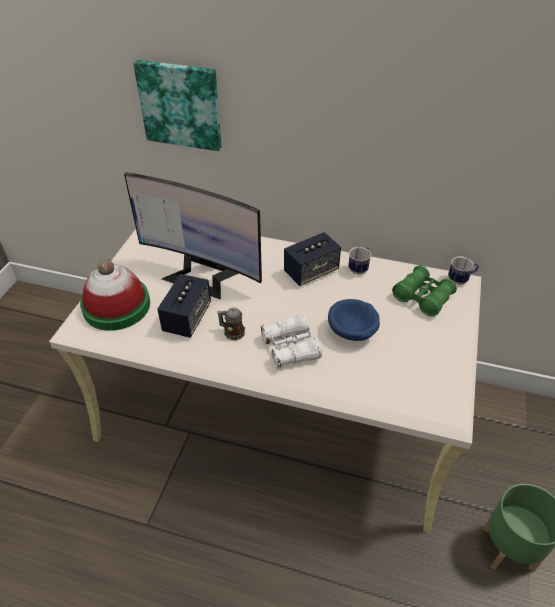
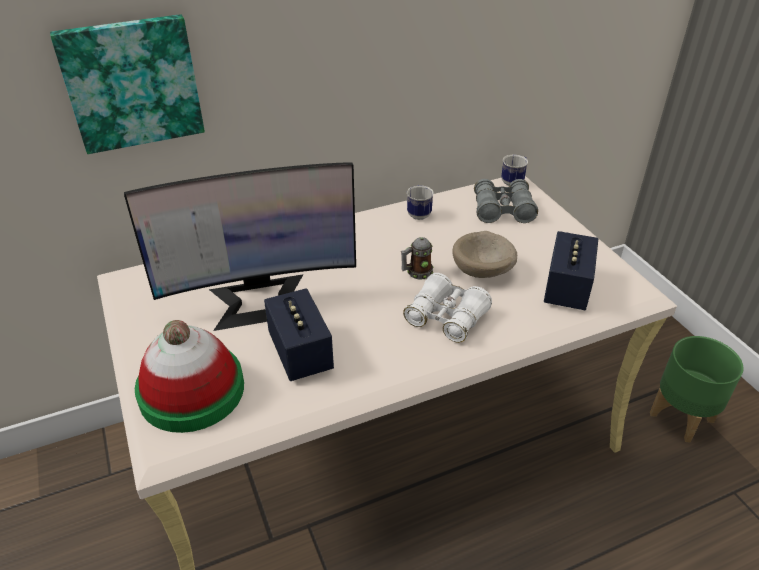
camera: 40 degrees left, 5 degrees down
(232, 332) = (369, 337): mug -> mug (416, 273)
(311, 272) = (376, 238): speaker -> speaker (566, 289)
(352, 332) = (483, 271): blue bowl -> beige bowl
(422, 297) = (503, 210): green binoculars -> grey binoculars

